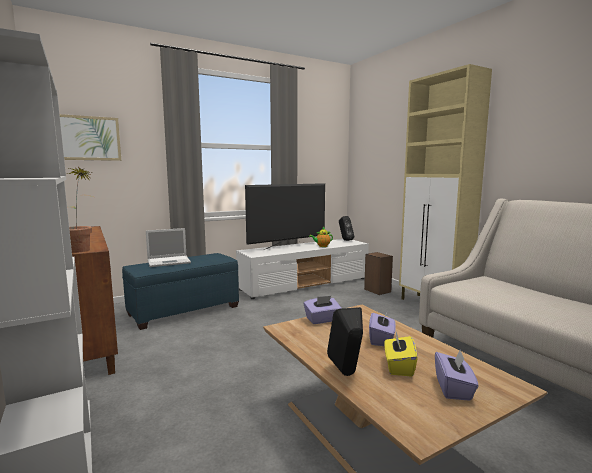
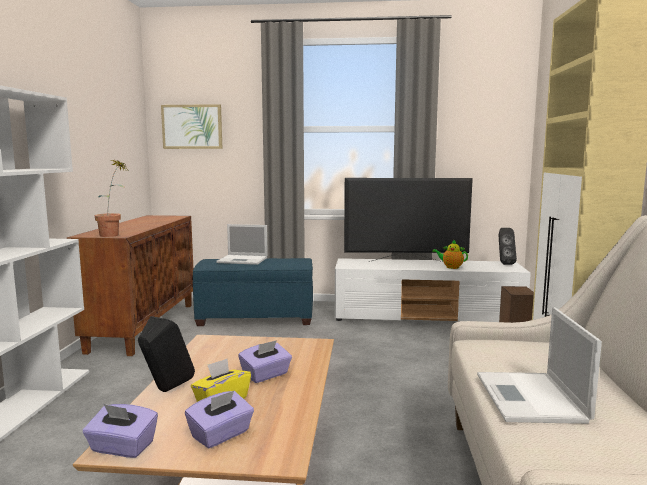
camera: 35 degrees right, 0 degrees up
(322, 320) = (256, 343): purple tissue box -> purple tissue box (122, 448)
(538, 308) = (531, 399): none -> laptop

